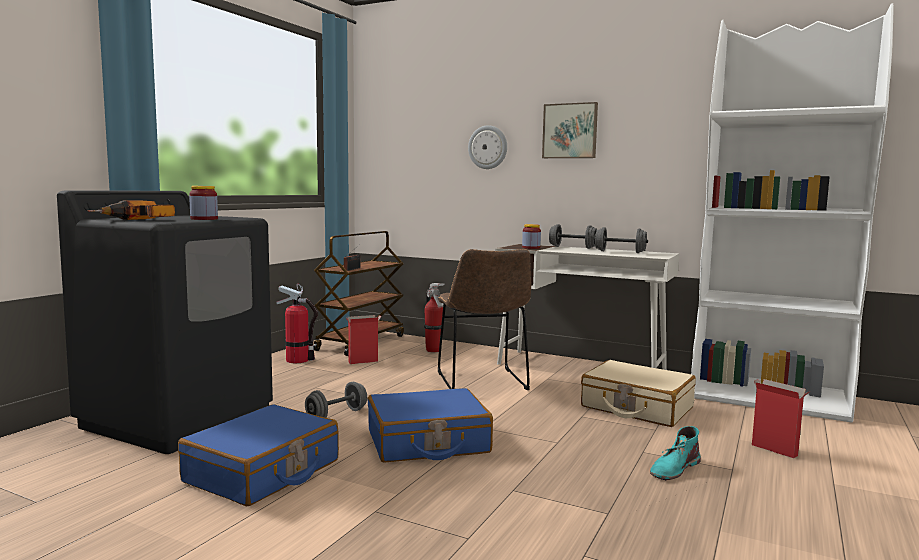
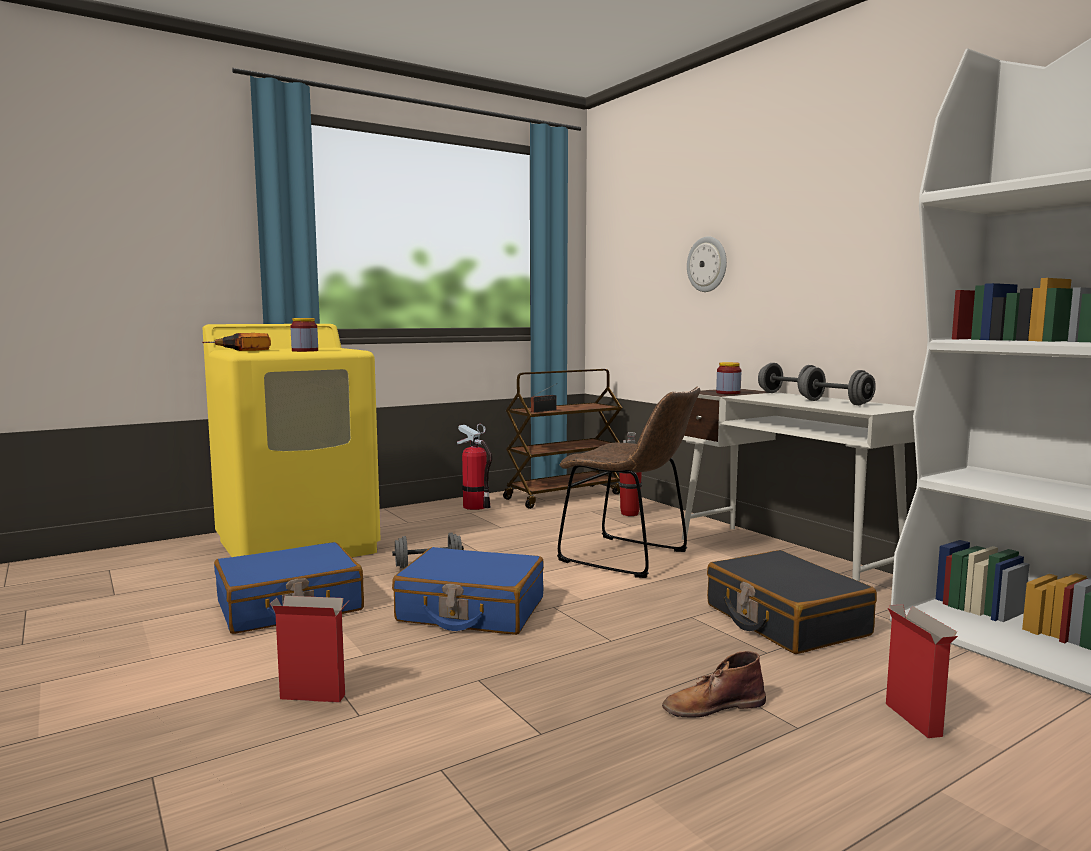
camera: 30 degrees right, 0 degrees up
(178, 419) = (298, 546): black washing machine -> yellow washing machine
(364, 361) = (536, 516): cardboard box -> cardboard box (314, 696)
(482, 383) = (630, 558): brown chair -> brown chair turned 75 degrees counterclockwise
(570, 131) = (797, 236): picture -> none
(636, 407) = (785, 620): beige suitcase -> black suitcase
(674, 468) = (712, 705): turquoise boot -> brown boot

